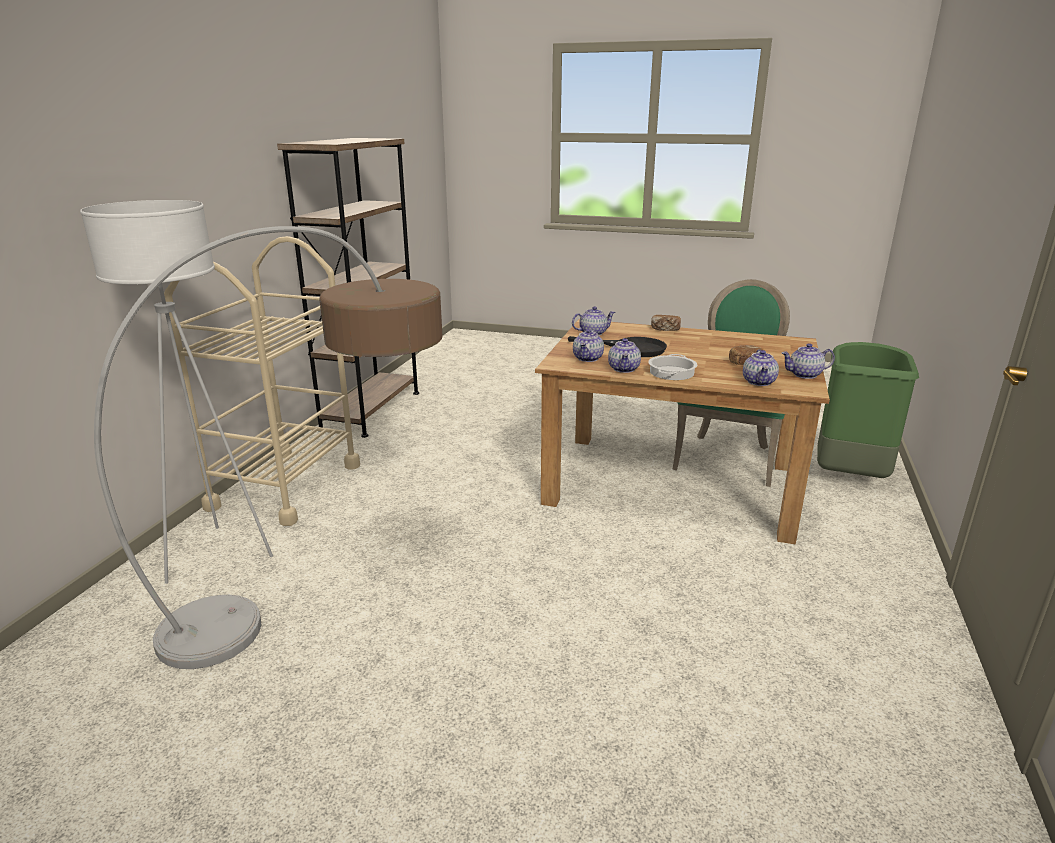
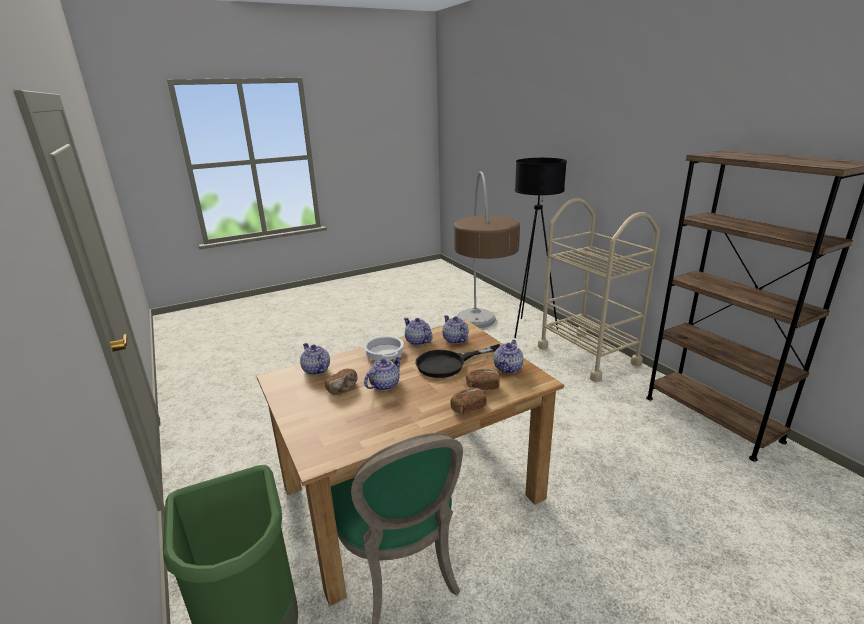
camera: 135 degrees right, 0 degrees up
(217, 555) = (531, 329): white floor lamp -> black floor lamp
(633, 332) = (482, 386): none -> bread
(804, 375) = (285, 395): teapot -> teapot (384, 385)

